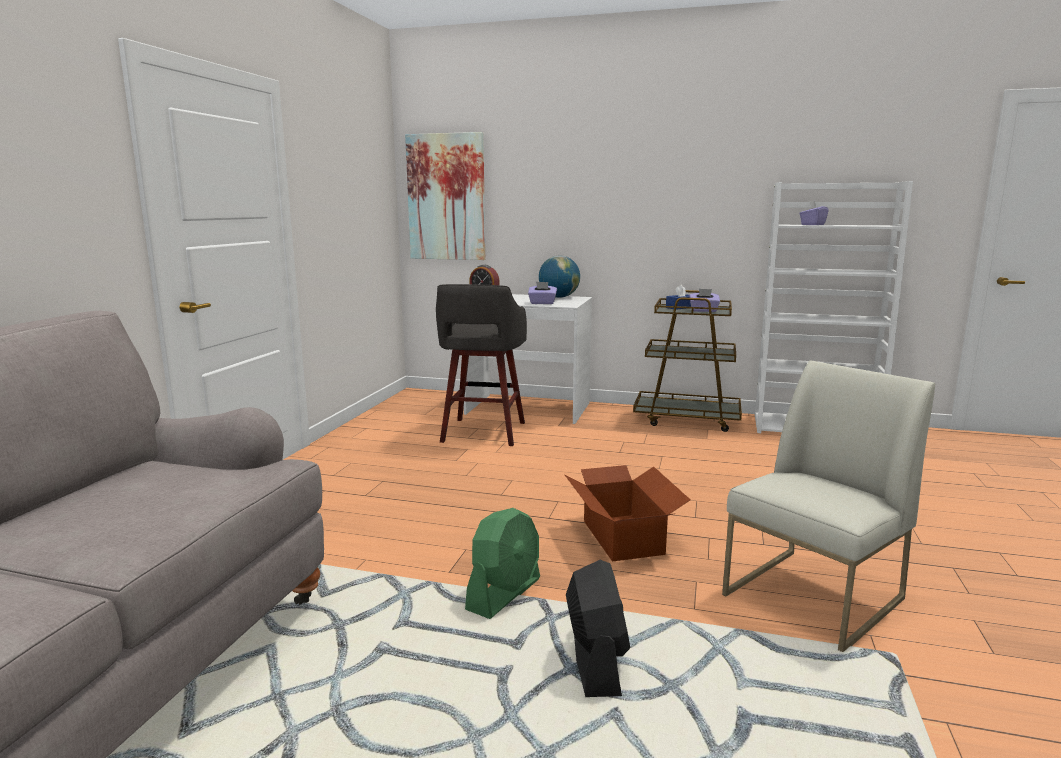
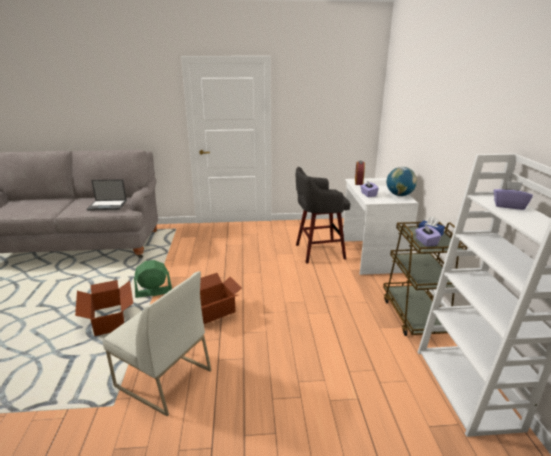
camera: 70 degrees right, 10 degrees up
(187, 483) = (108, 205): none -> laptop
(446, 197) = (392, 112): picture -> none
(504, 594) = (153, 292): green fan -> green fan turned 150 degrees clockwise
(596, 661) = (110, 319): black fan -> cardboard box

